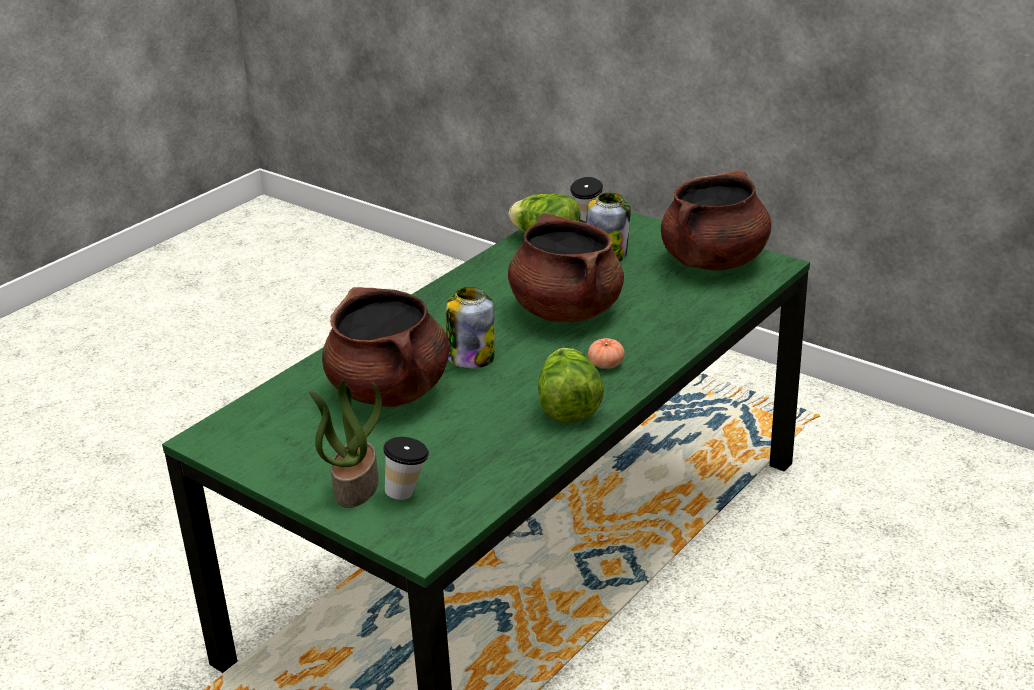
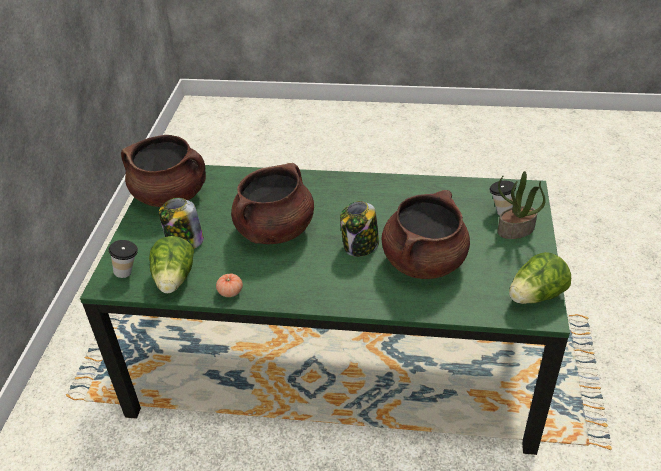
camera: 120 degrees left, 10 degrees up
(568, 407) = (380, 191): lettuce -> lettuce (536, 296)
(606, 364) = (327, 193): tomato -> tomato (230, 292)

